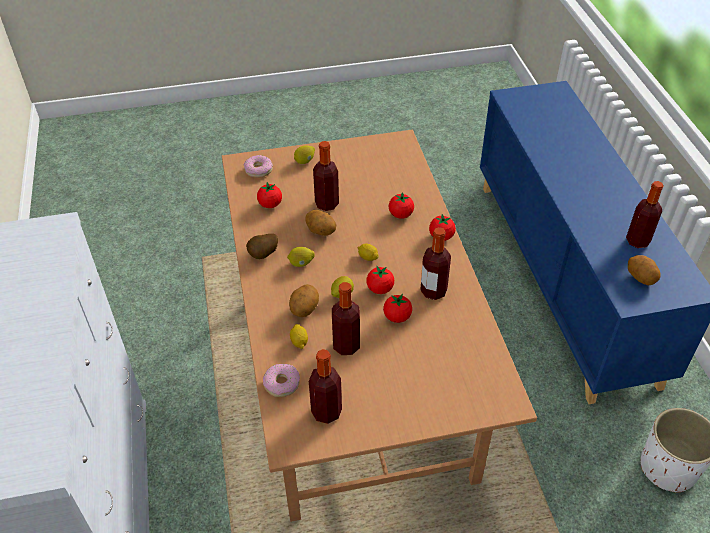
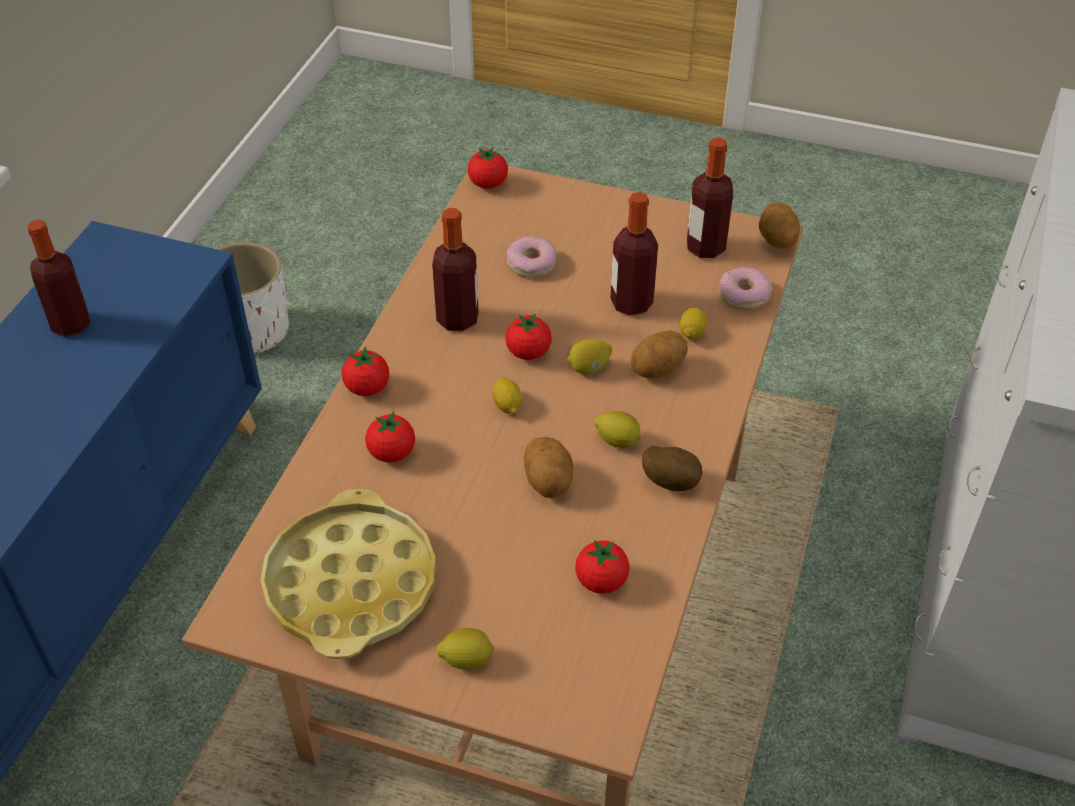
camera: 150 degrees left, 0 degrees up
(258, 170) = (575, 683): donut -> donut (531, 263)
(327, 204) = (497, 533): bottle -> none
(369, 165) = (351, 584): none -> yellow tray
(397, 317) = (536, 308): tomato -> tomato (488, 184)
(641, 278) = (141, 281): potato -> potato (776, 241)

